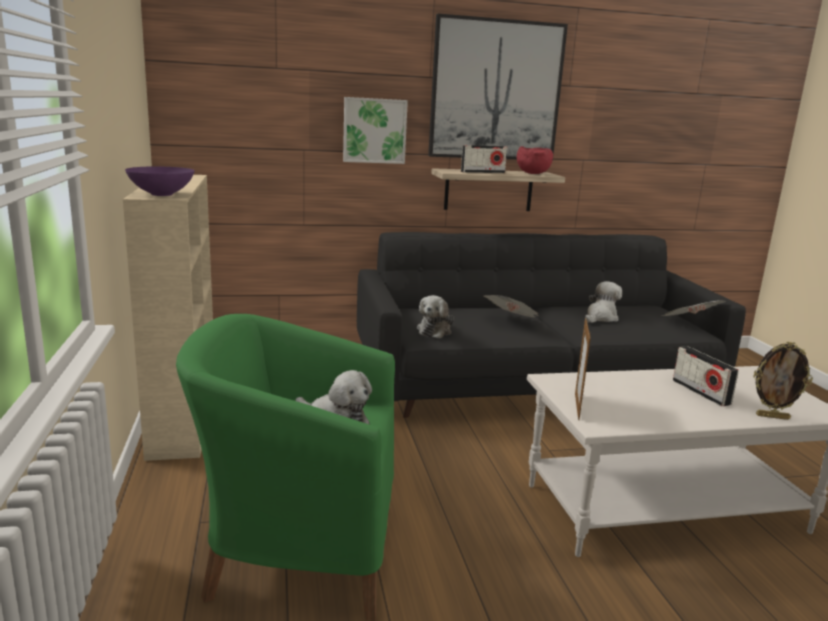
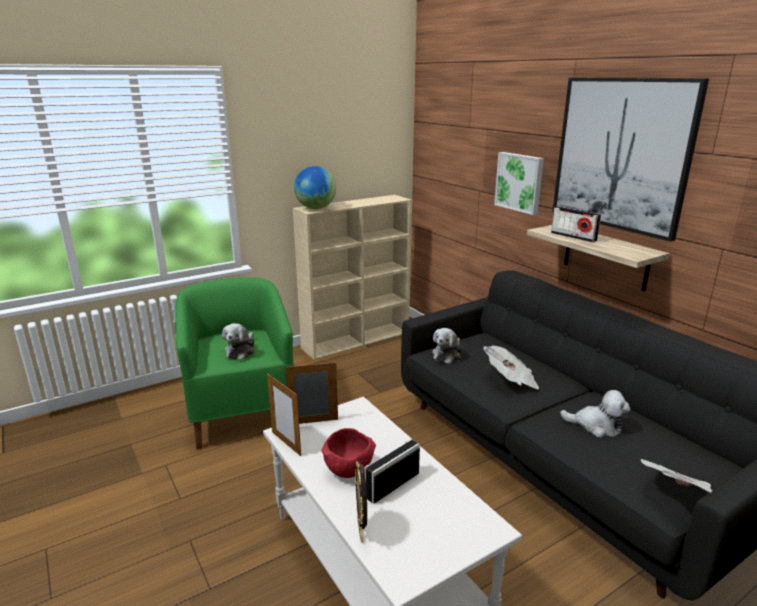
camera: 70 degrees right, 5 degrees up
(160, 194) = (315, 208): purple bowl -> globe
(435, 330) = (447, 355): plush toy -> plush toy turned 60 degrees counterclockwise
(532, 173) = (624, 250): red bowl -> red bowl (349, 470)
(621, 427) = (286, 443): none -> picture frame

